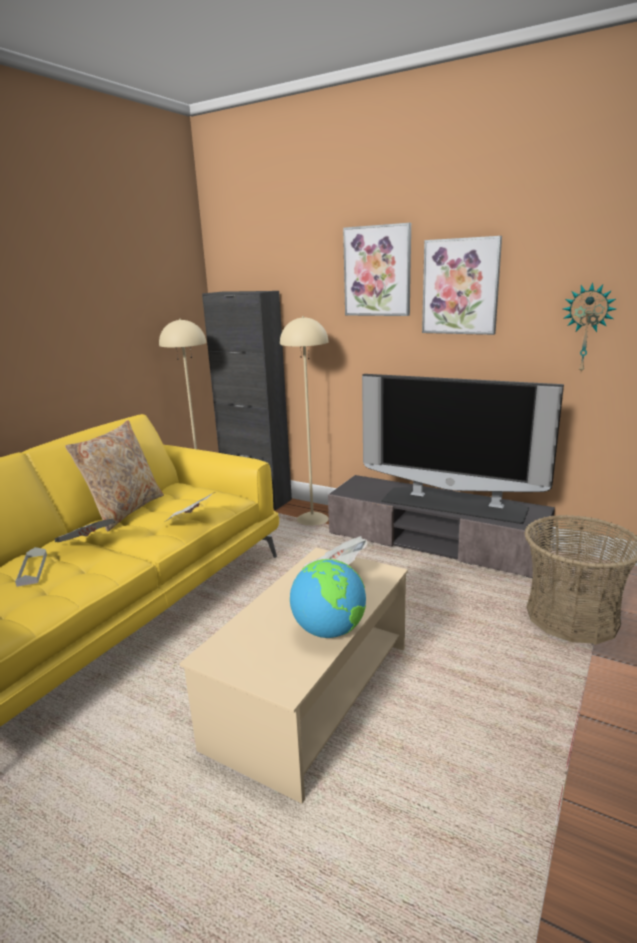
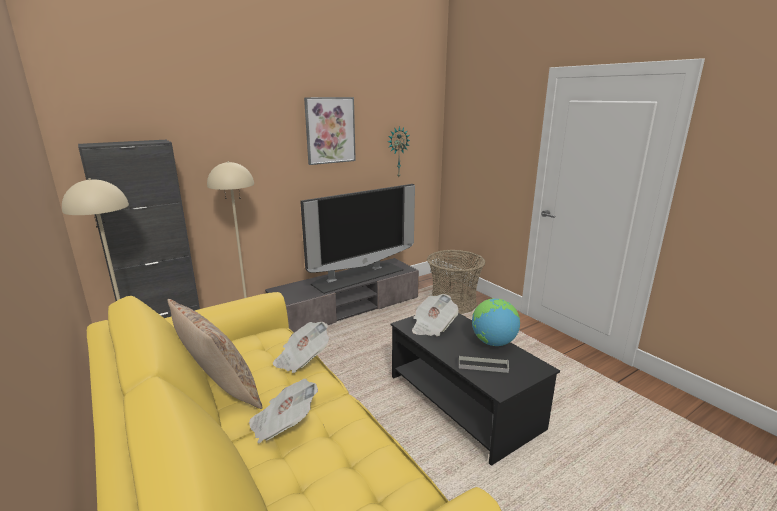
camera: 65 degrees left, 0 degrees up
(32, 569) = (305, 467): grey tray -> grey tray (483, 366)
(312, 693) = (462, 401): beige coffee table -> black coffee table
(377, 271) = (267, 120): picture -> none

